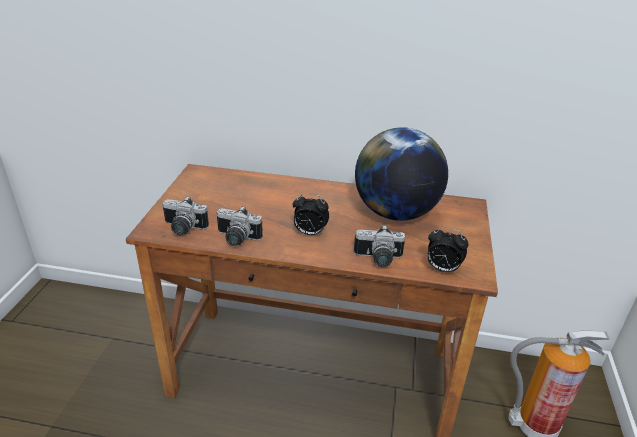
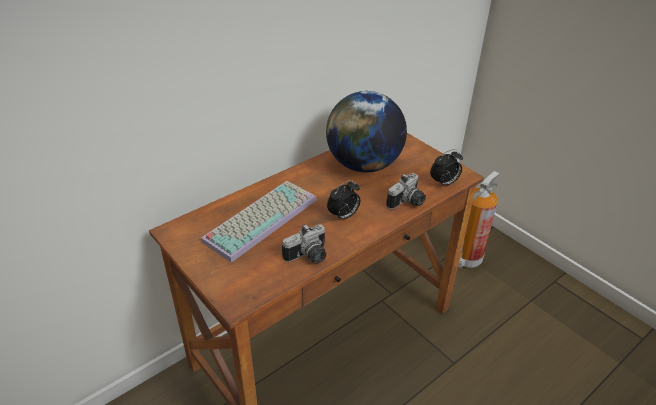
camera: 50 degrees left, 5 degrees up
(183, 229) = (258, 281): camera -> none
(255, 197) = (260, 218): none -> keyboard

